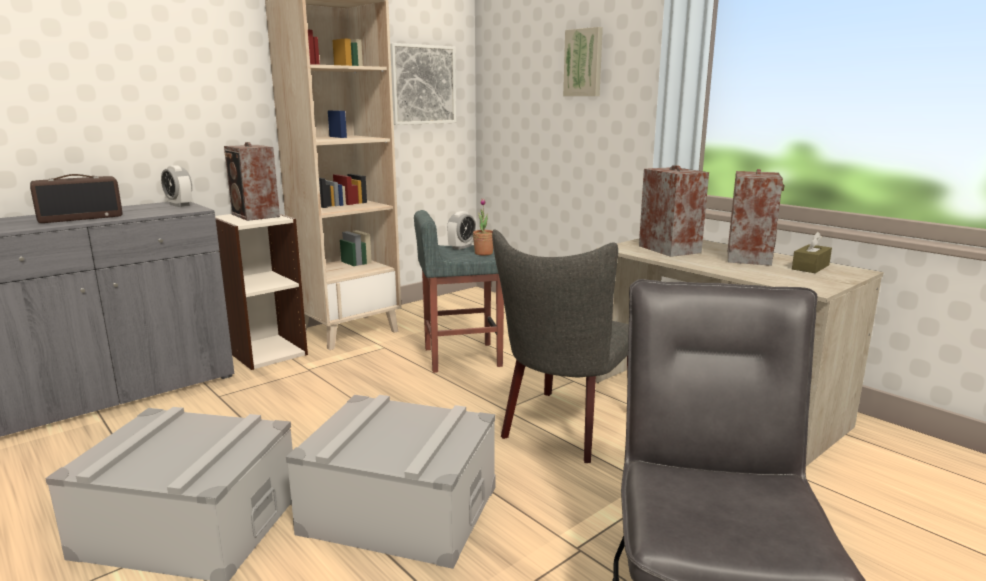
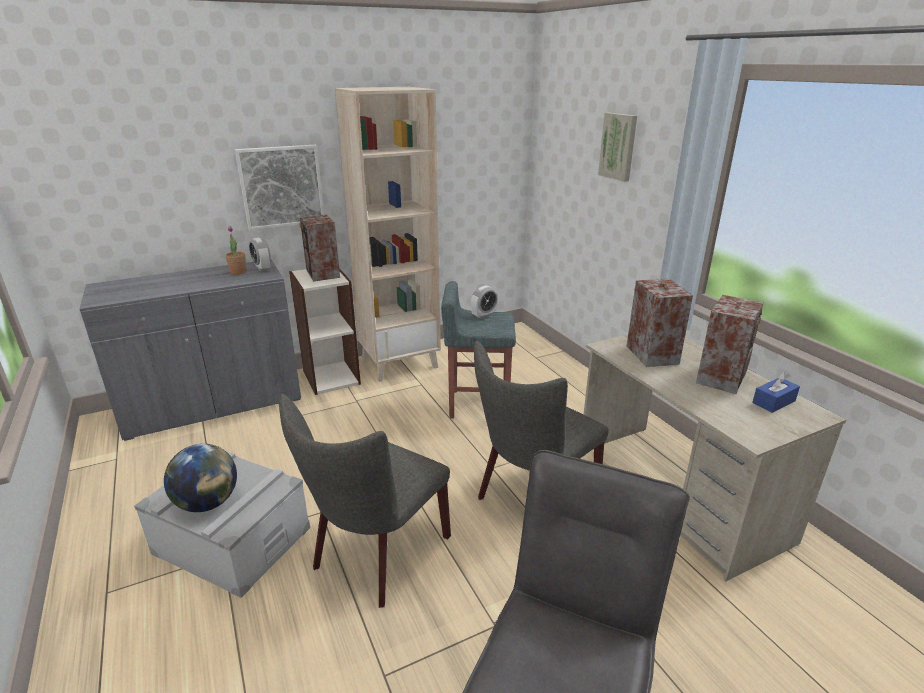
camera: 15 degrees right, 10 degrees up
(81, 217) = (188, 282): radio -> none
(163, 460) = (208, 503): none -> globe
(400, 510) = (376, 556): grey storage box -> grey chair
(422, 85) = (478, 150): picture -> picture (281, 186)
(483, 253) = (498, 326): potted plant -> potted plant (238, 272)
(810, 267) = (773, 402): brown tissue box -> blue tissue box

